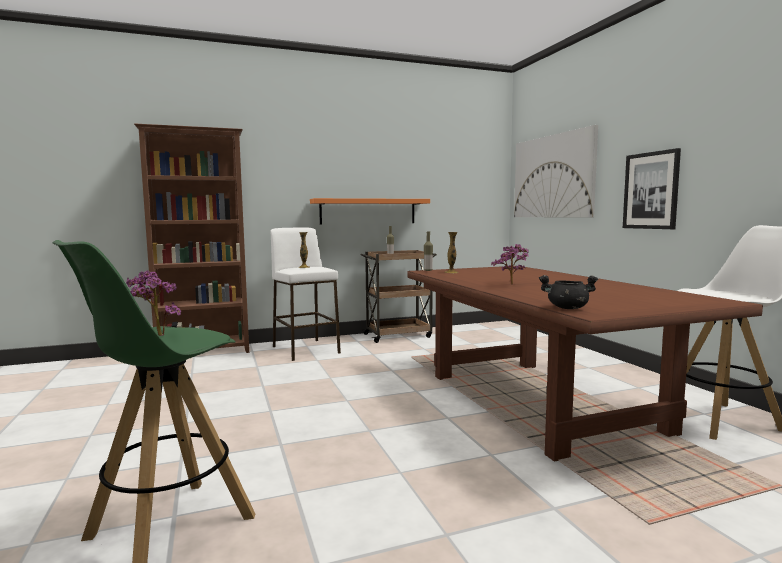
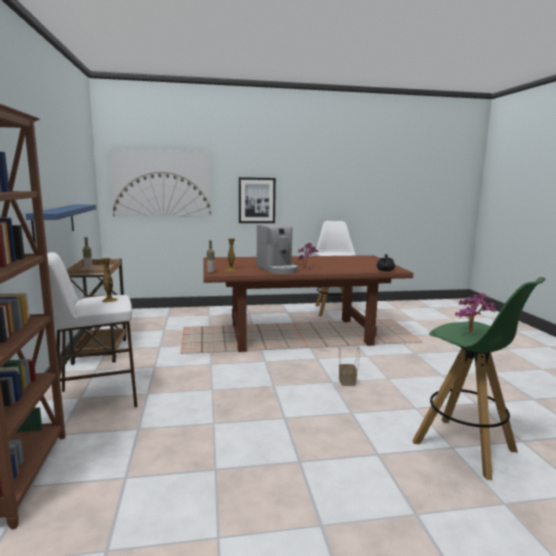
camera: 80 degrees left, 5 degrees up
(368, 211) = (54, 223): orange shelf -> blue shelf
(374, 440) = (347, 382): none -> basket
(485, 279) = (277, 269): none -> coffee machine

